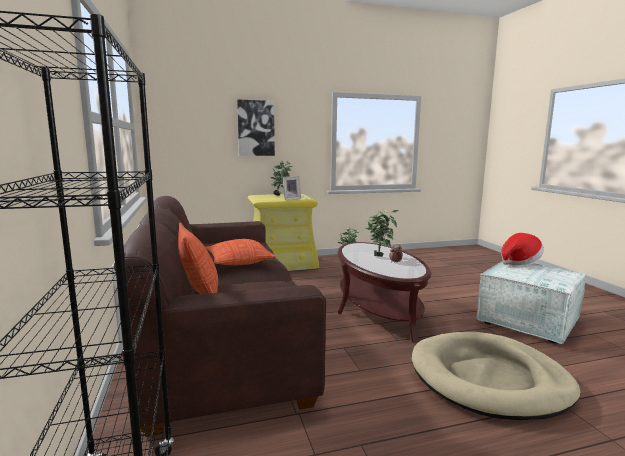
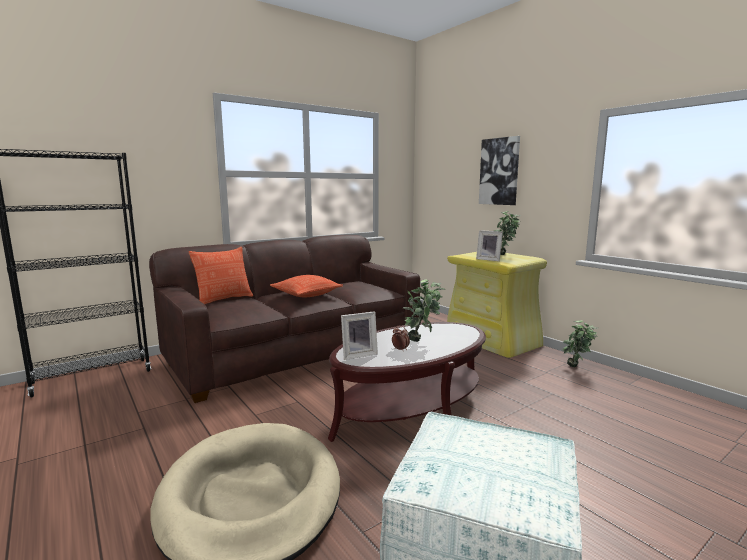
camera: 70 degrees right, 0 degrees up
(402, 272) = (358, 354): none -> picture frame
(519, 262) = (532, 445): hat -> none

